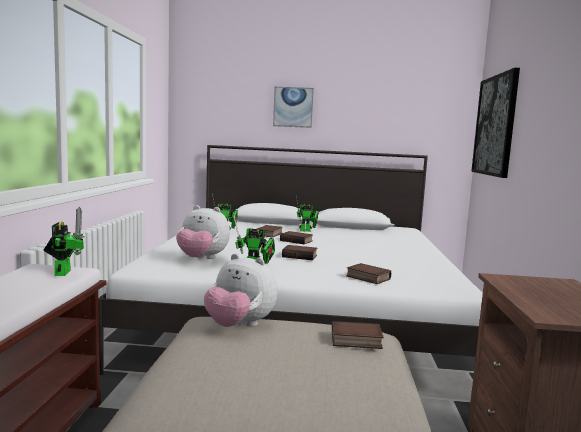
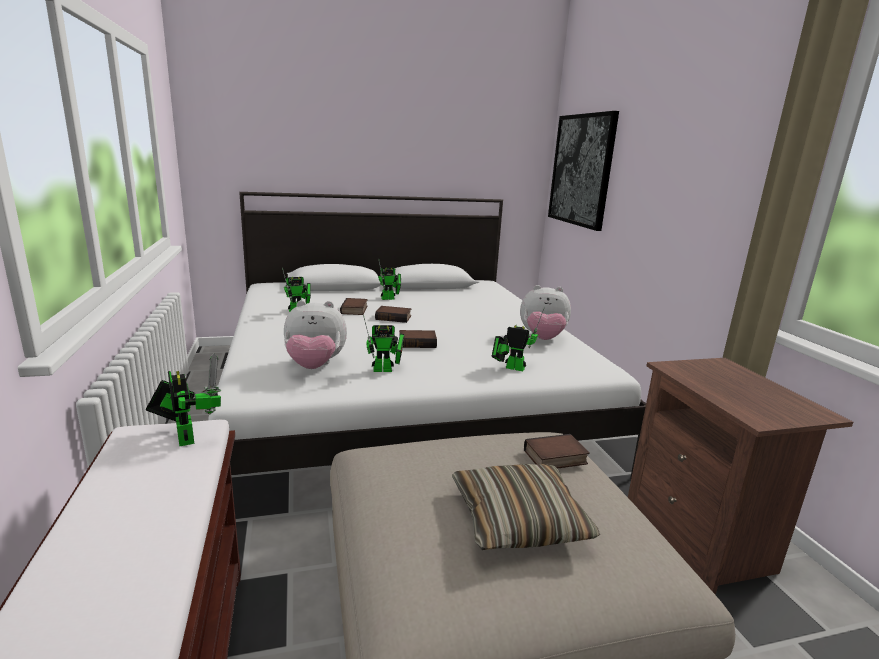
camera: 20 degrees left, 10 degrees up
(239, 326) = (421, 460): plush toy -> plush toy (542, 339)
(280, 369) = (518, 519): none -> pillow
(293, 107) = (348, 141): picture -> none
(367, 277) = (512, 367): book -> toy robot

